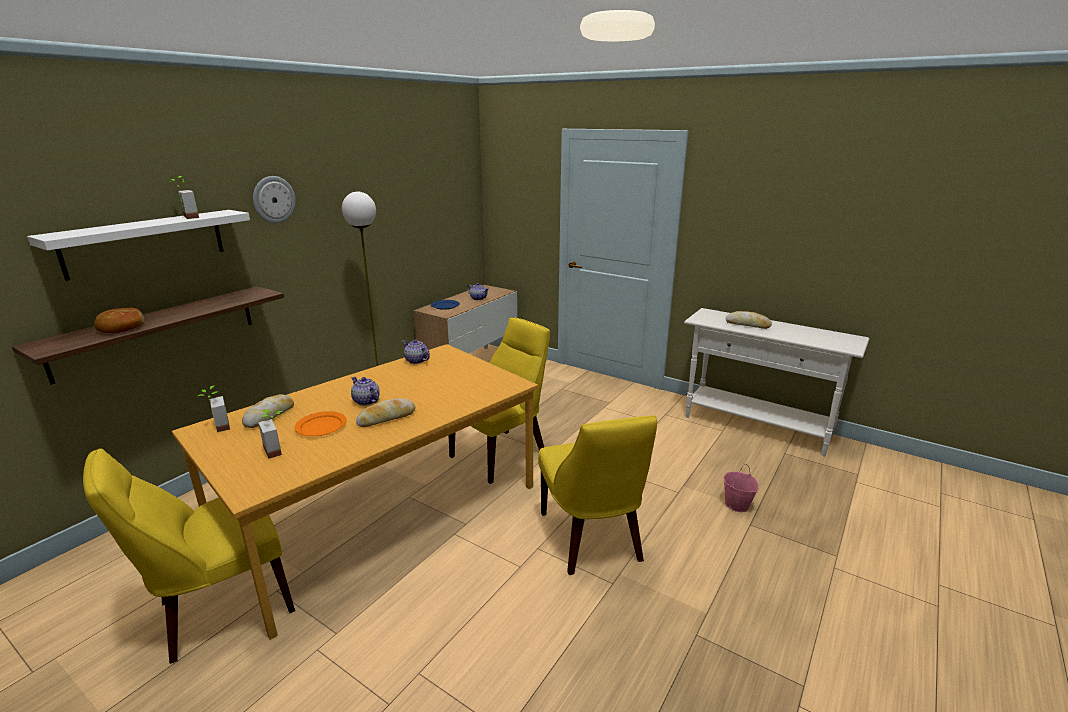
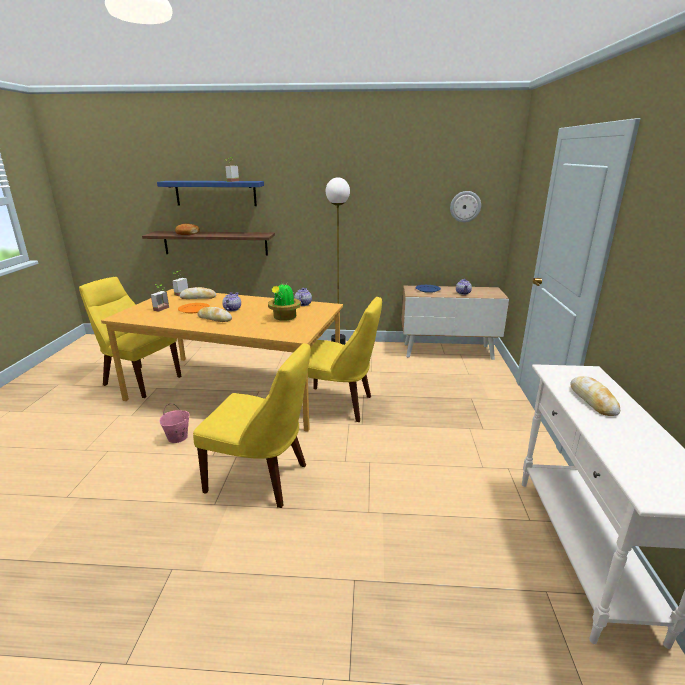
camera: 60 degrees right, 0 degrees up
(146, 243) = (215, 193): white shelf -> blue shelf
(273, 199) = (294, 178): wall clock -> wall clock (465, 206)
(447, 379) = (284, 318): none -> potted plant
(592, 539) = (261, 478): yellow chair -> yellow chair turned 120 degrees counterclockwise
(737, 505) = (382, 562): pink bucket -> pink bucket (177, 437)

